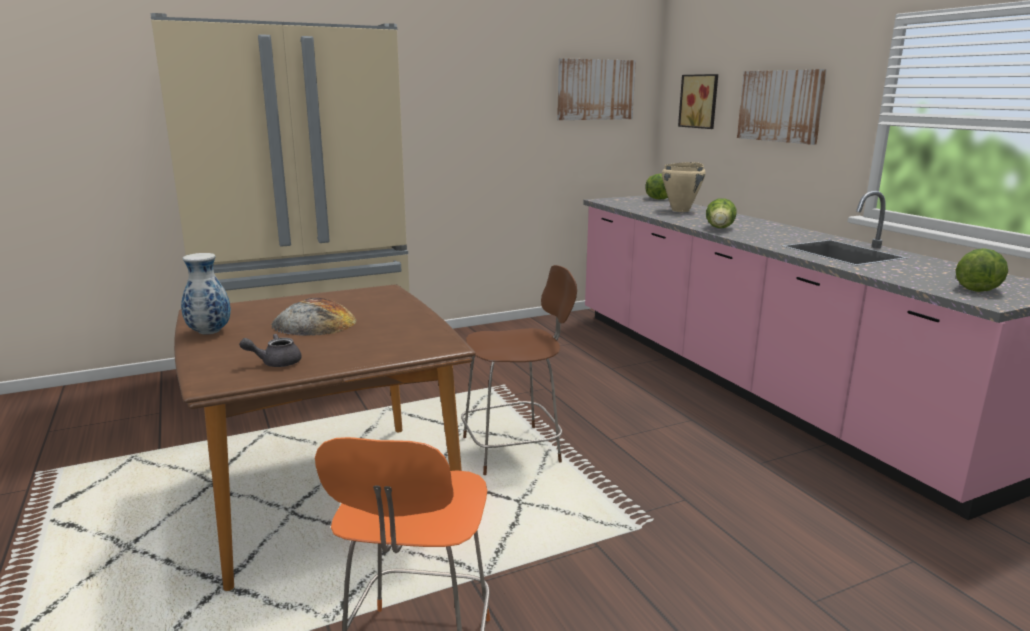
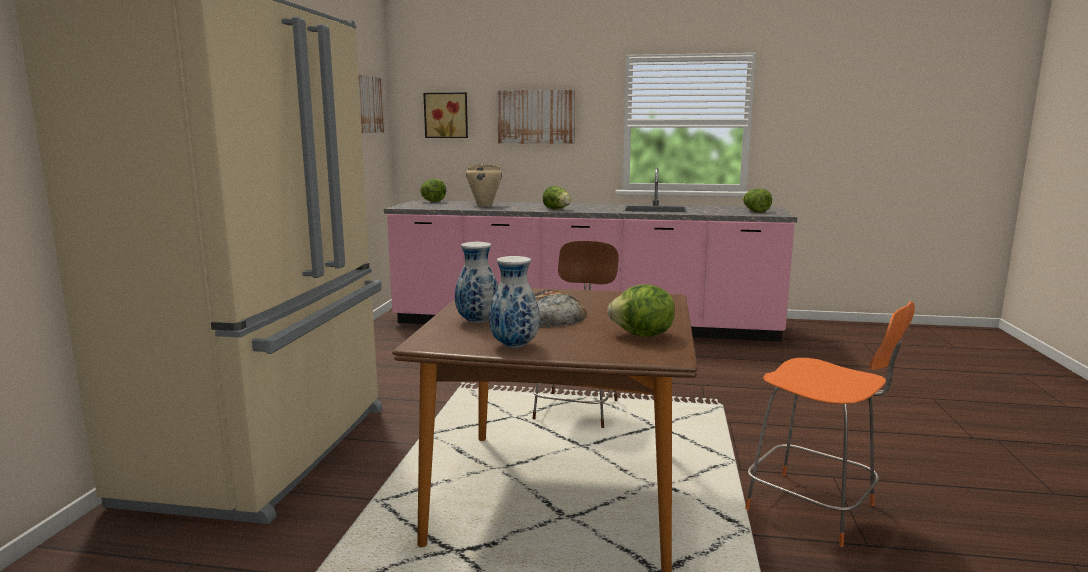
camera: 55 degrees left, 5 degrees down
(274, 309) = (476, 322): none -> vase
(275, 362) = (642, 335): grey teapot -> lettuce

